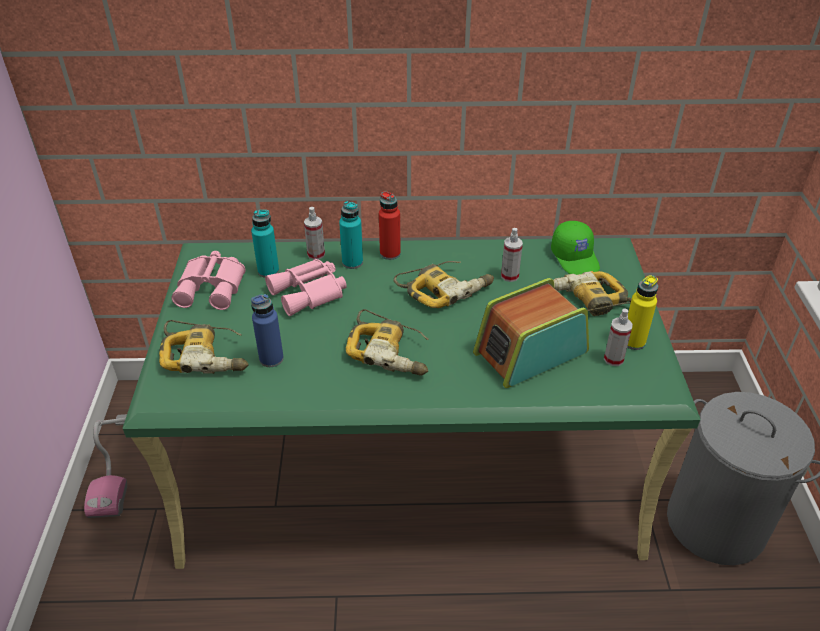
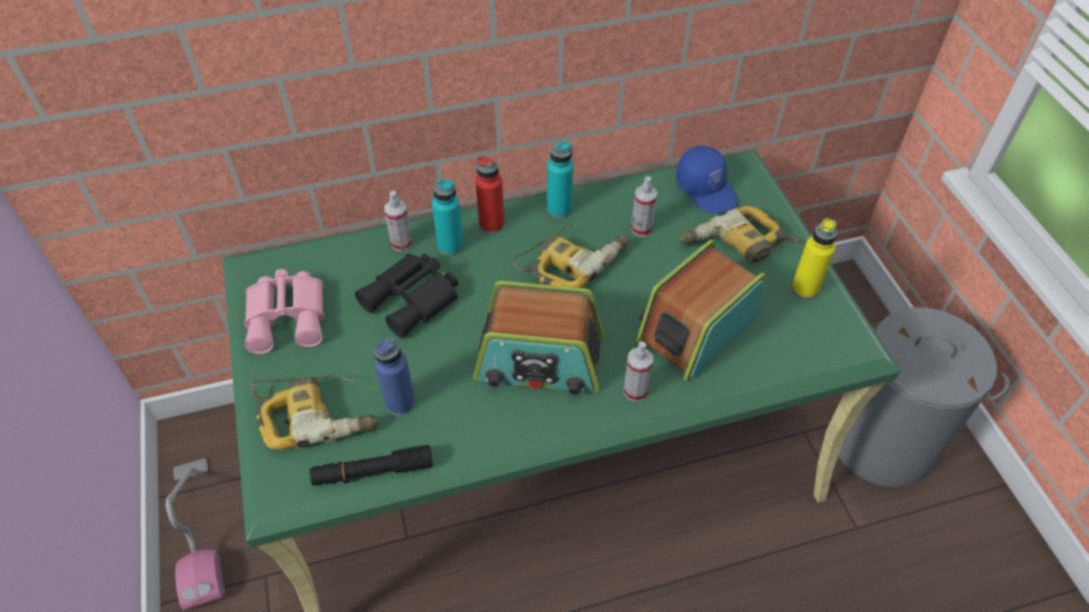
camera: 15 degrees left, 10 degrees up
(232, 400) = (373, 471): none -> black flashlight
(268, 271) = (351, 279): turquoise bottle -> turquoise bottle (559, 209)
(309, 293) = (413, 299): pink binoculars -> black binoculars
(390, 351) = (539, 360): power drill -> radio
(576, 258) = (707, 189): green cap -> blue cap
(613, 359) = (790, 316): spray bottle -> spray bottle (635, 391)

